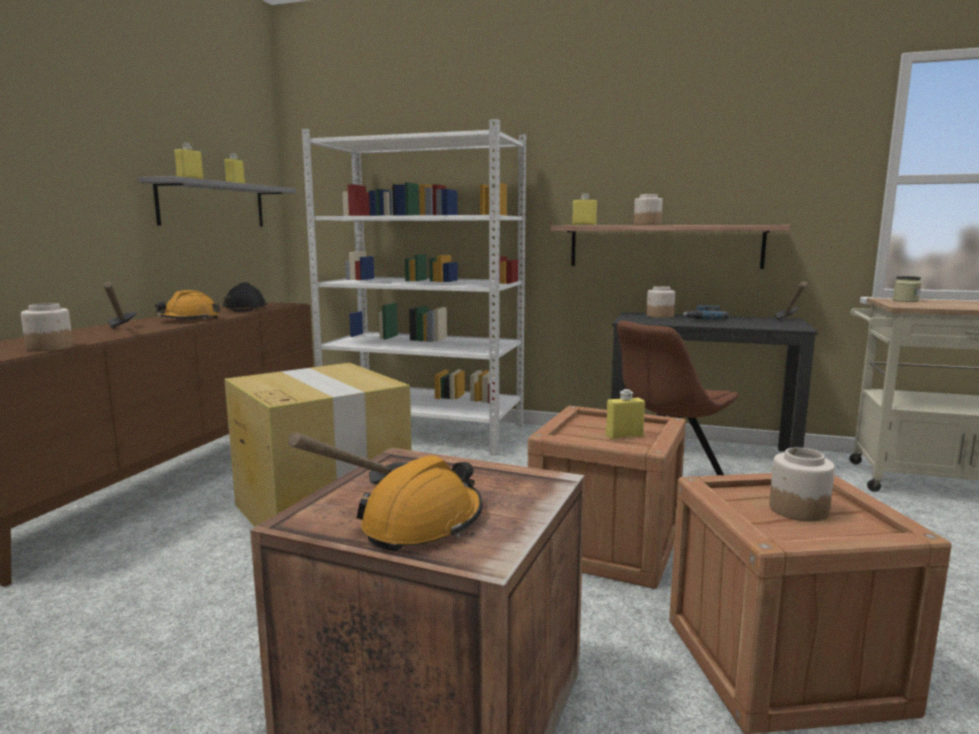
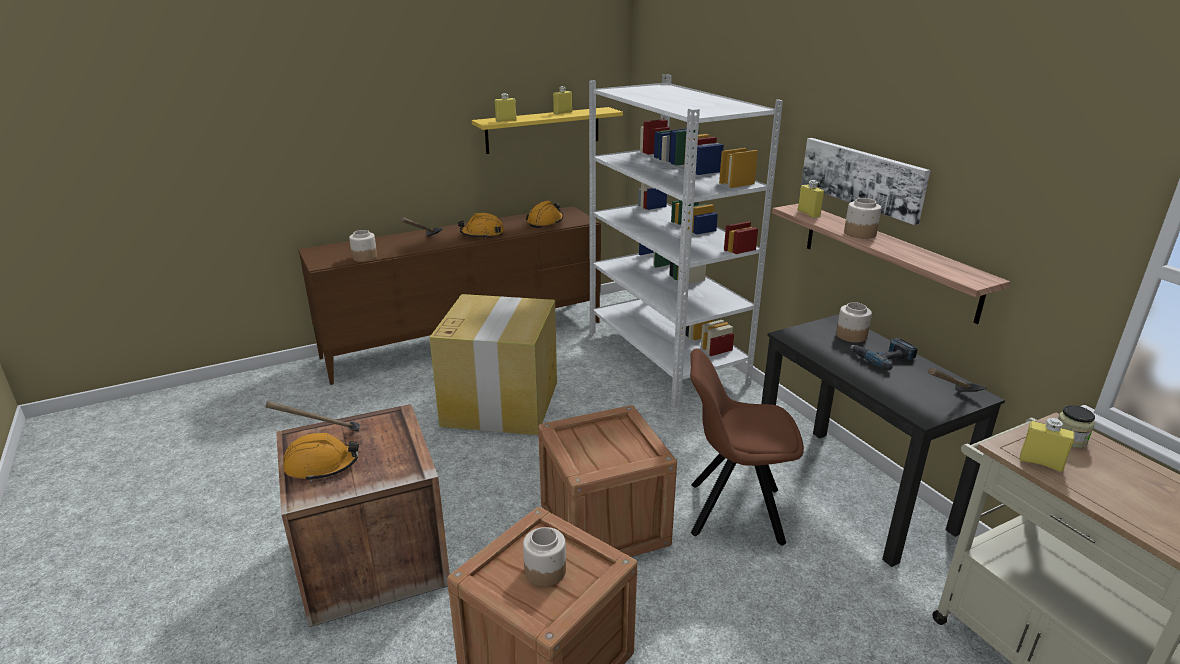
camera: 45 degrees right, 15 degrees up
(213, 205) = (543, 130): grey shelf -> yellow shelf
(245, 308) = (545, 222): black hard hat -> orange hard hat
(624, 184) = (862, 177): none -> picture
(624, 436) = (602, 454): yellow bottle -> yellow bottle (1040, 463)

